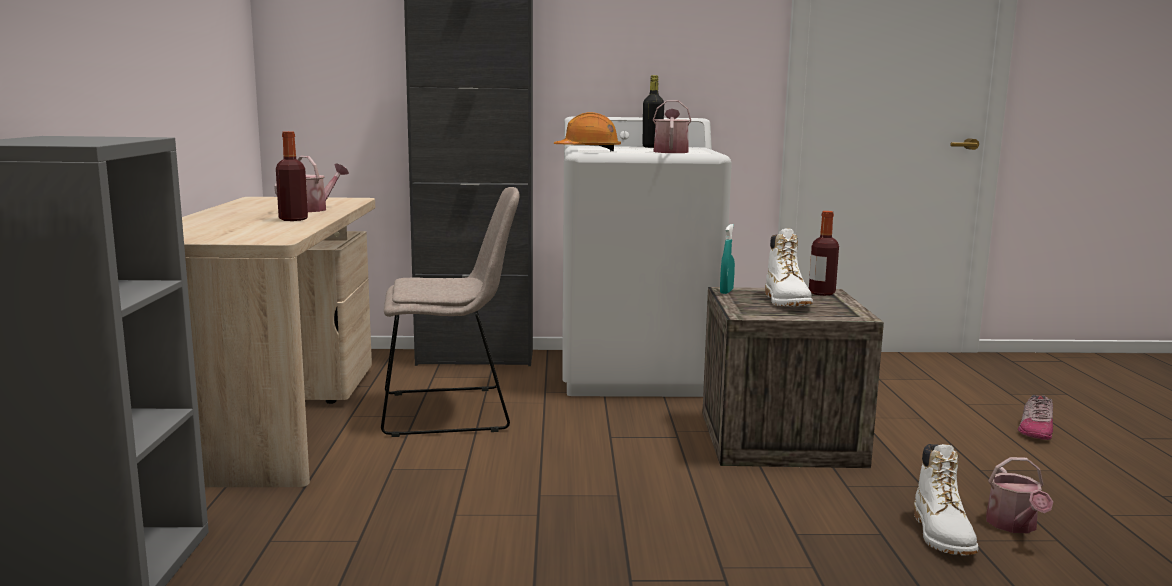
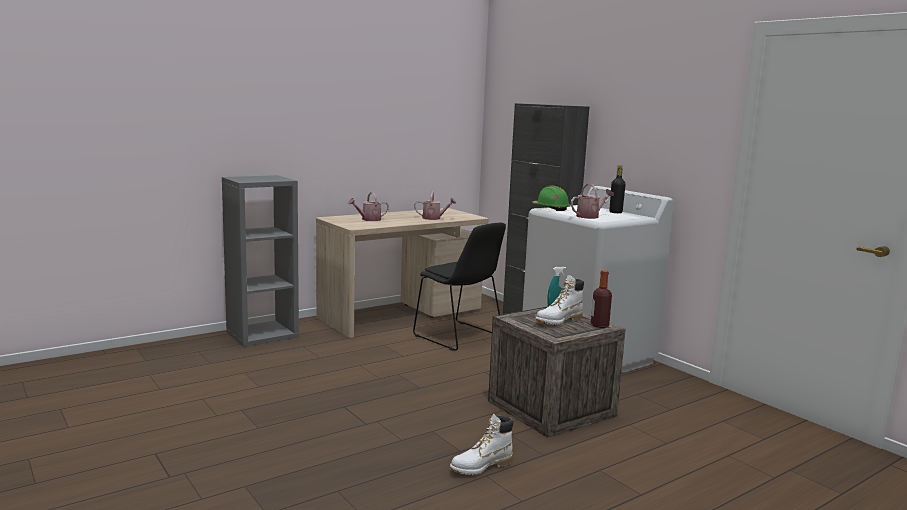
camera: 55 degrees right, 0 degrees up
(293, 219) = (403, 221): bottle -> none
(451, 411) = (460, 337): beige chair -> black chair
(588, 151) = (551, 208): orange hard hat -> green hard hat
(1014, 526) = (523, 486): watering can -> watering can (368, 219)
(1035, 429) = (718, 484): shoe -> none

